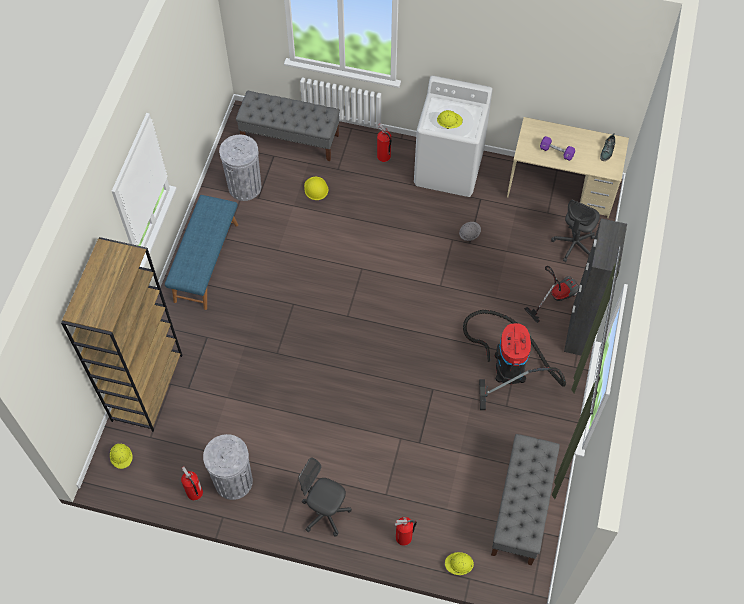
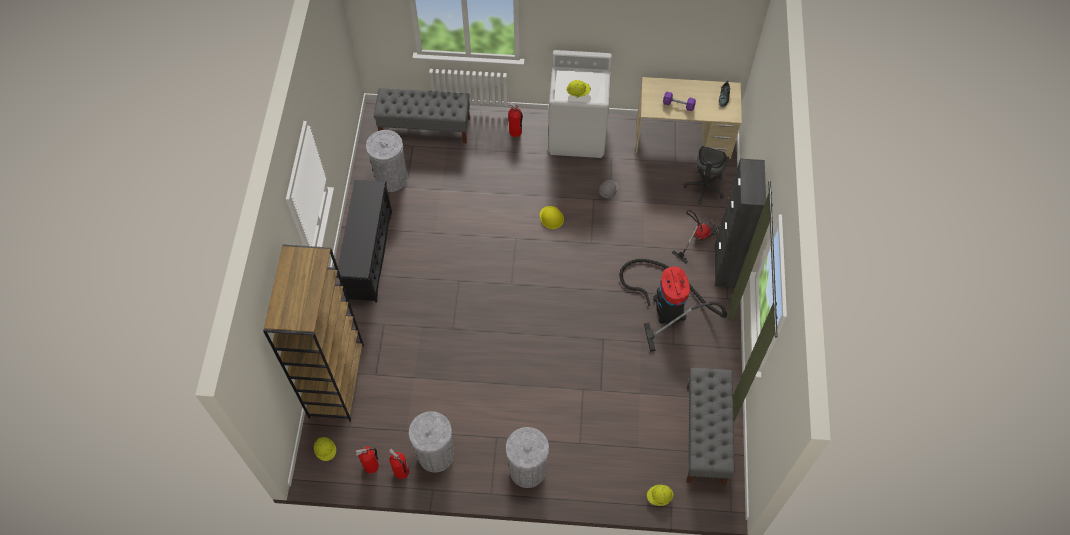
camera: 10 degrees left, 0 degrees up
(205, 262) = (368, 254): blue bench -> black shoe rack
(316, 188) = (458, 170): yellow hard hat -> yellow hard hat (551, 217)
(325, 513) = (527, 470): grey office chair -> grey trash can
(404, 538) = (604, 480): fire extinguisher -> fire extinguisher (371, 466)

